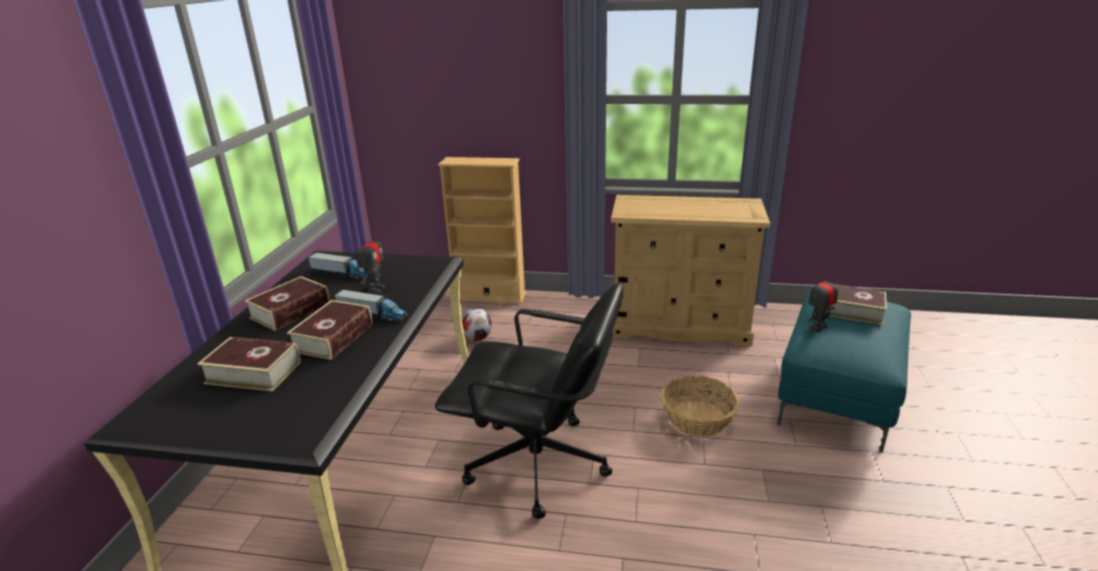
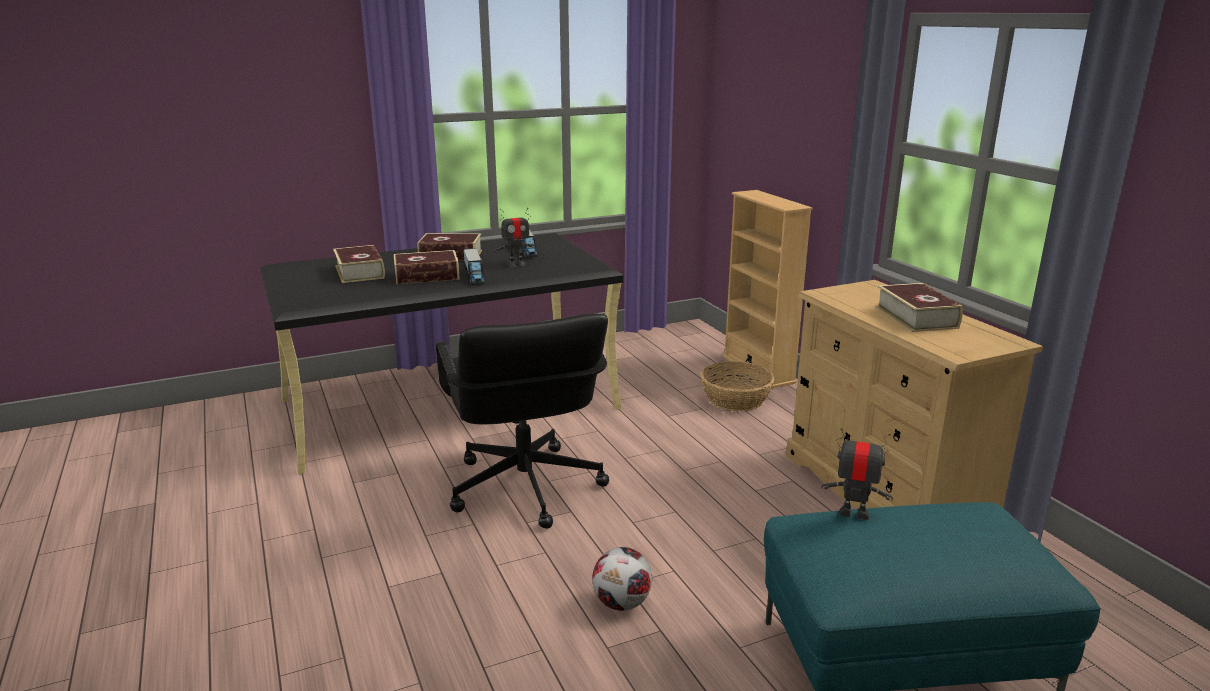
camera: 55 degrees right, 5 degrees down
(477, 338) = (676, 391): football -> football (622, 603)
(697, 418) = (703, 557): basket -> basket (736, 399)
(851, 310) = (948, 531): book -> book (916, 317)

